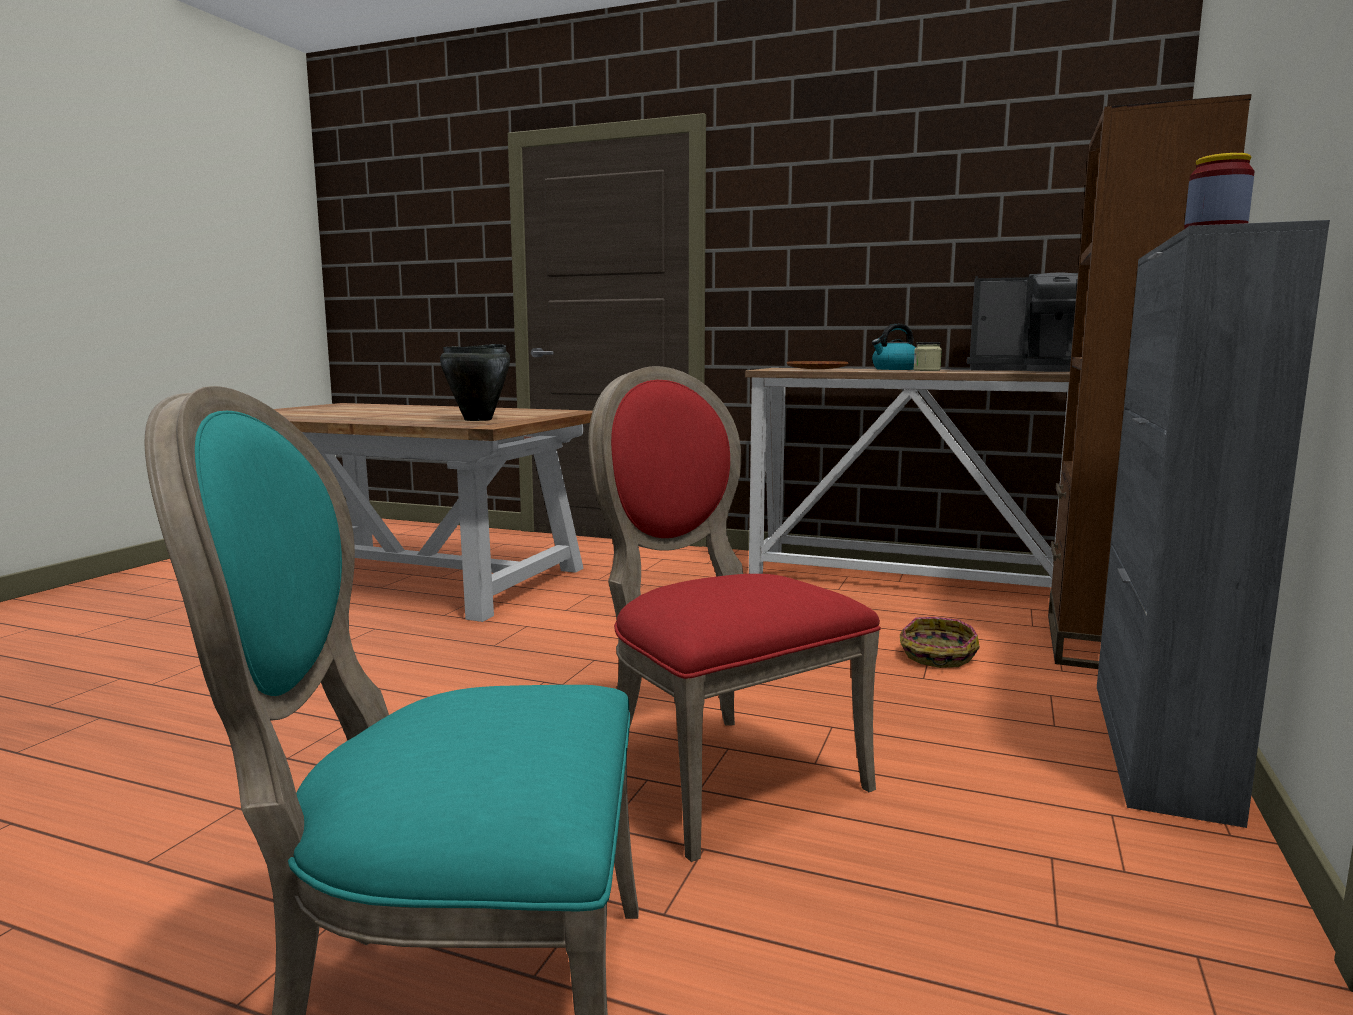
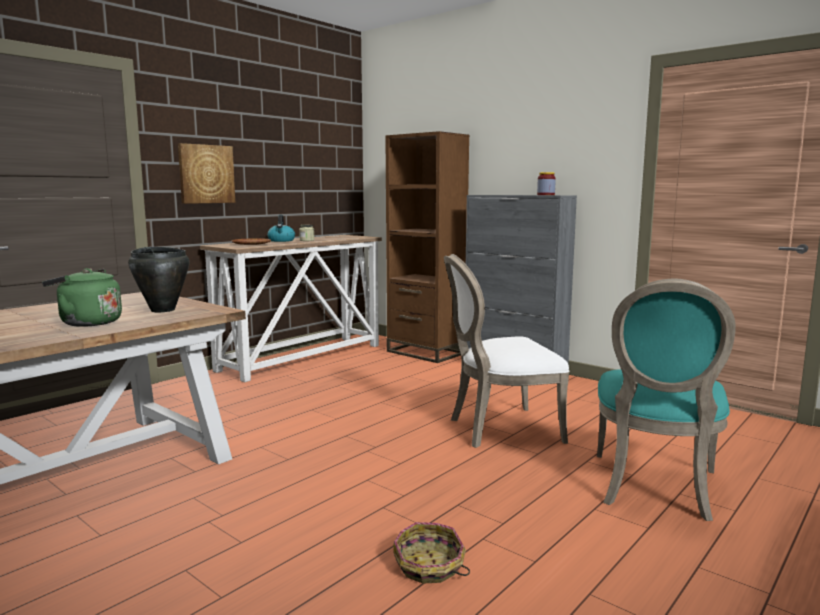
camera: 70 degrees left, 0 degrees up
(400, 417) = (87, 323): none -> green kettle
(717, 771) = (499, 429): red chair -> white chair
(797, 262) = (206, 174): none -> picture
(937, 657) = (413, 376): basket -> basket (429, 567)
(1025, 371) = (337, 237): coffee machine -> none

